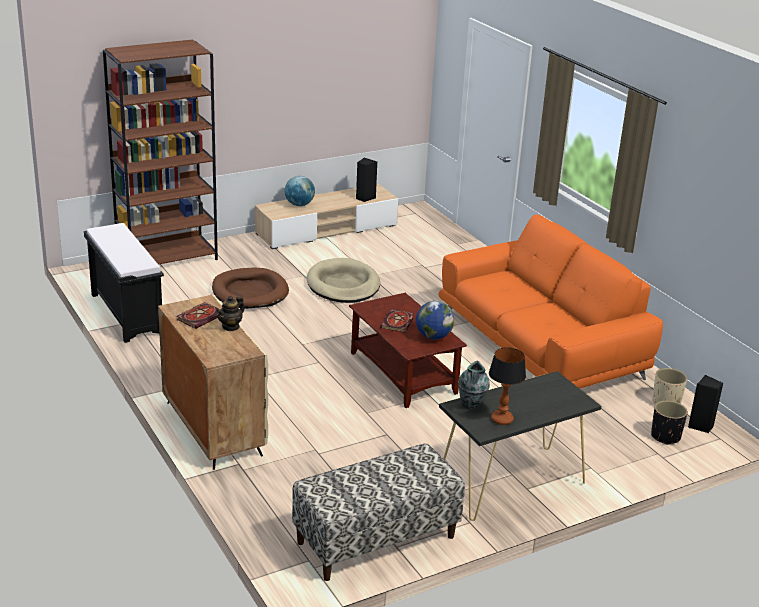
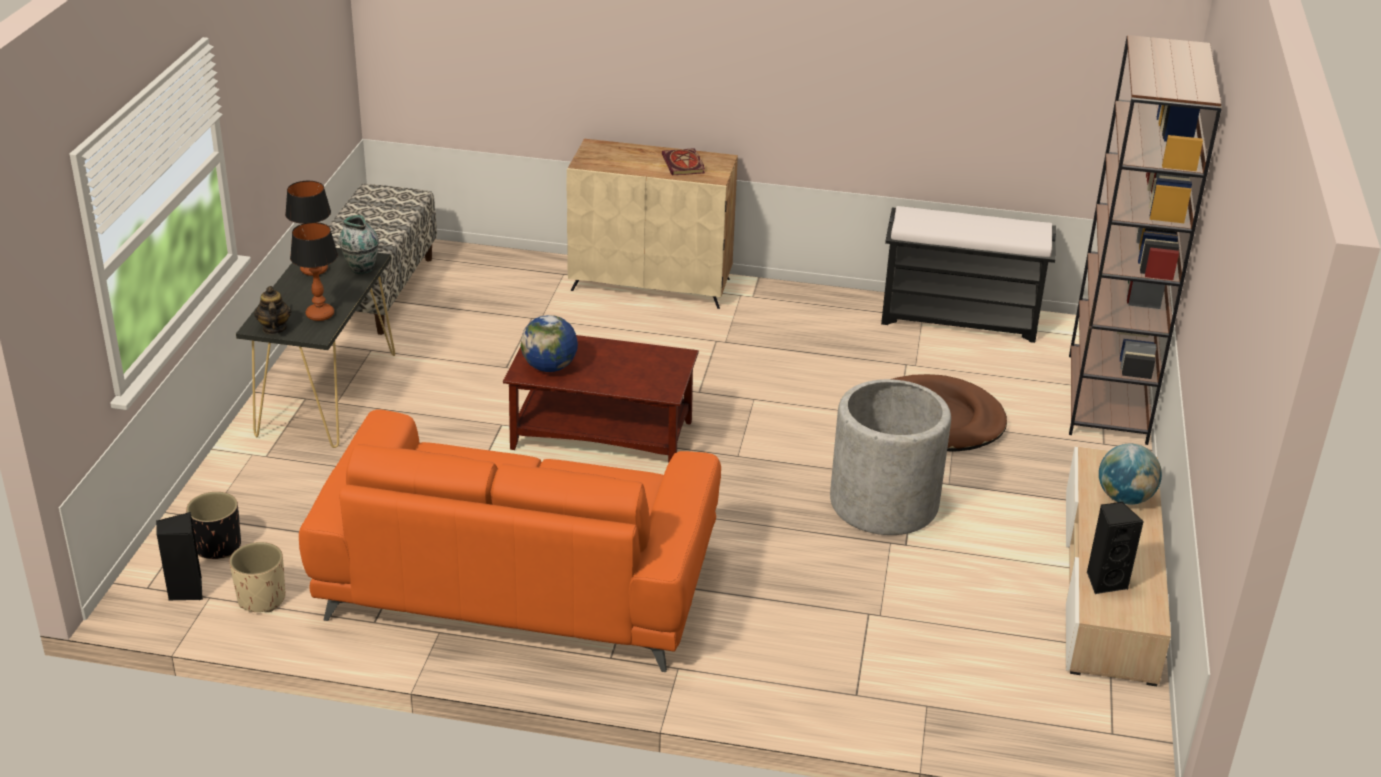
camera: 130 degrees right, 5 degrees up
(231, 326) = (643, 171): teapot -> teapot (274, 328)
(343, 285) = (883, 503): beige dog bed -> grey planter
(397, 323) = (612, 360): book -> none
(537, 389) = (320, 314): none -> table lamp

